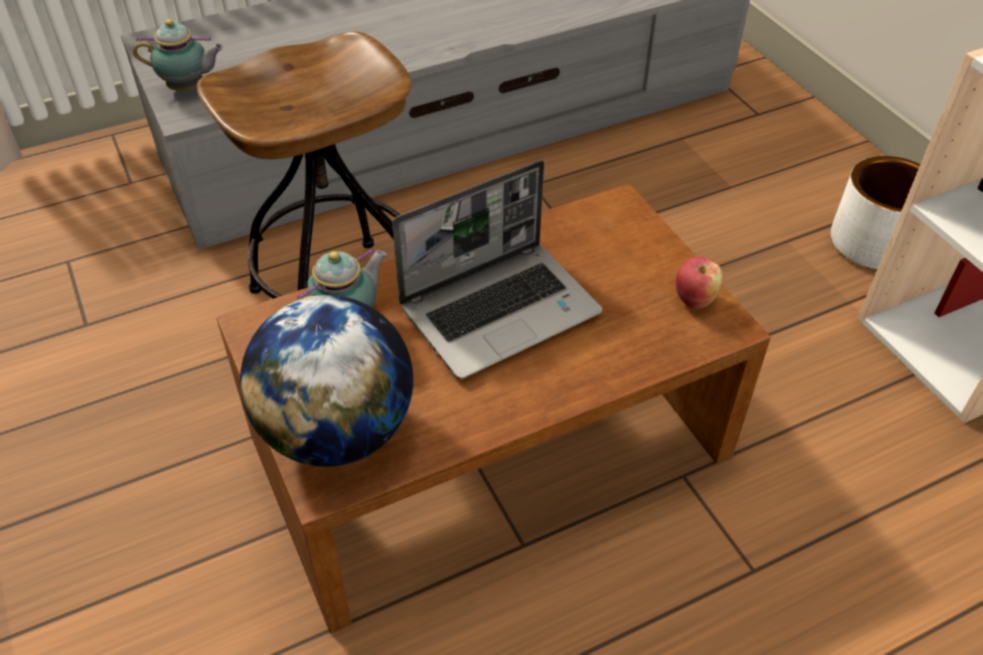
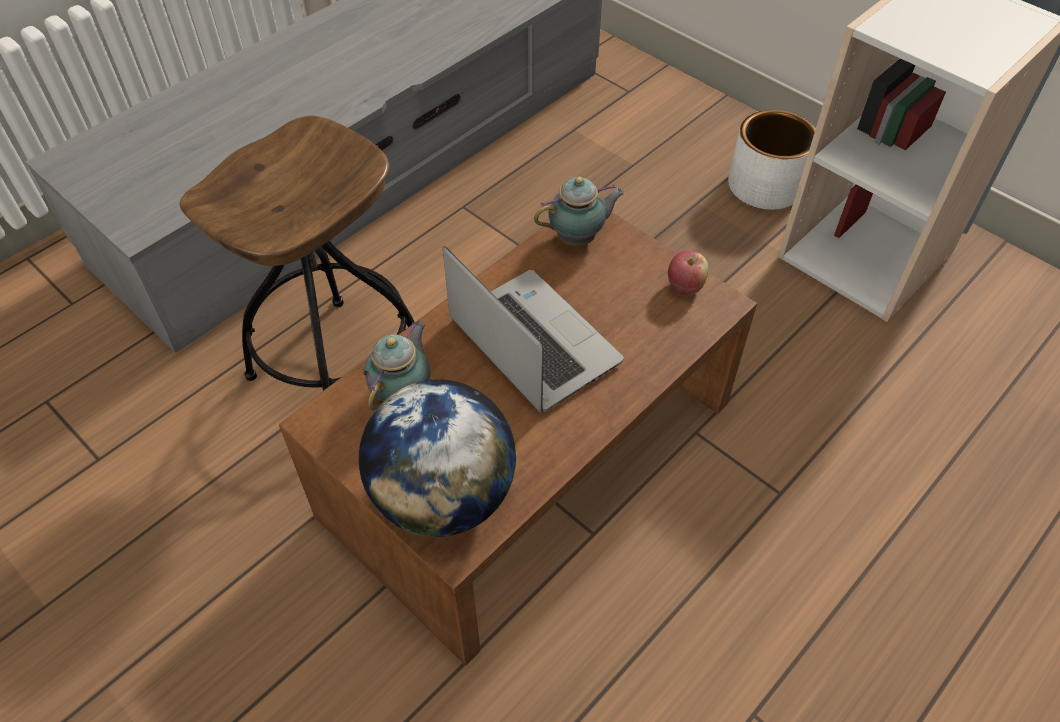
camera: 20 degrees left, 5 degrees up
(189, 88) = (128, 201): teapot -> teapot (579, 238)
(501, 309) = (531, 342): laptop -> laptop turned 75 degrees counterclockwise

